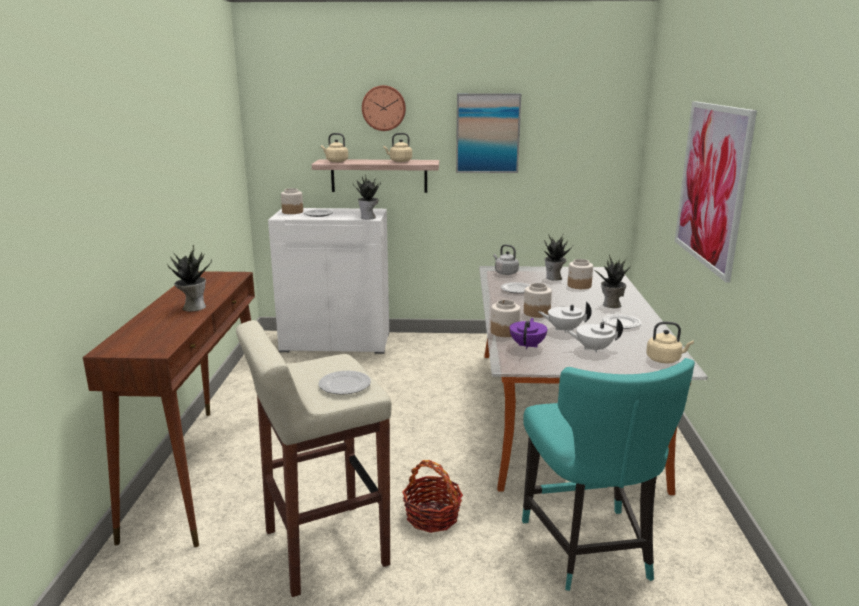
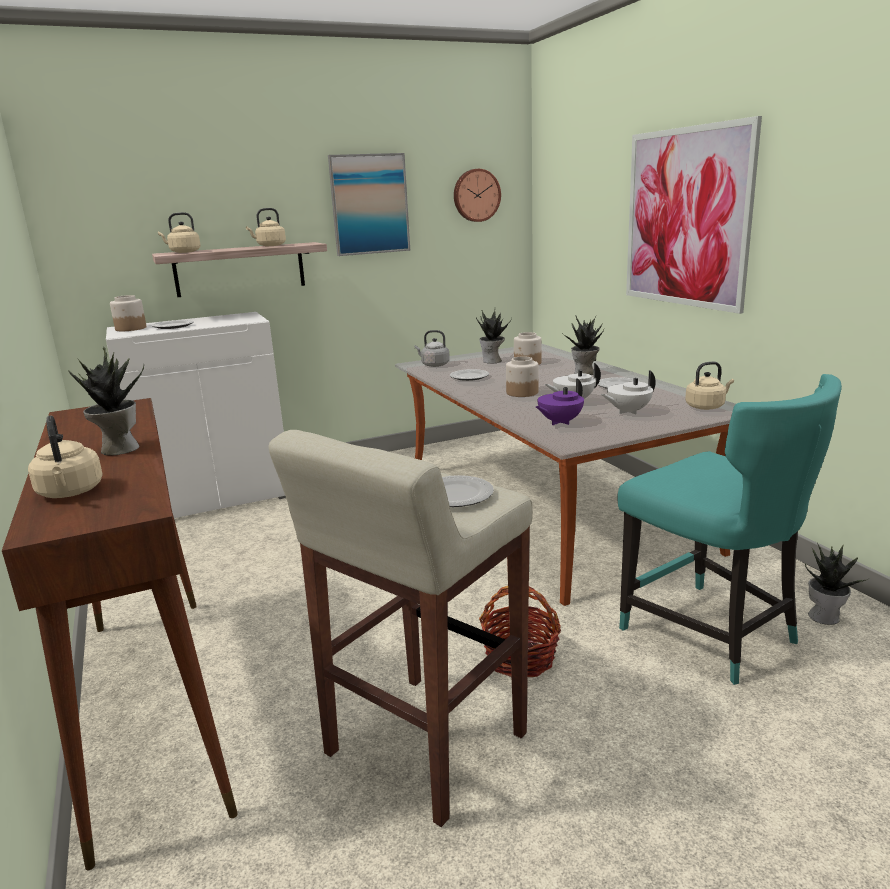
camera: 25 degrees left, 0 degrees up
(142, 331) = (70, 493): none -> beige kettle
(368, 218) = (249, 321): potted plant -> potted plant (825, 616)
(384, 108) = (236, 177): wall clock -> wall clock (476, 195)
(504, 332) = (515, 415): jar -> none
(528, 345) = (559, 422): purple teapot -> purple teapot turned 120 degrees counterclockwise

